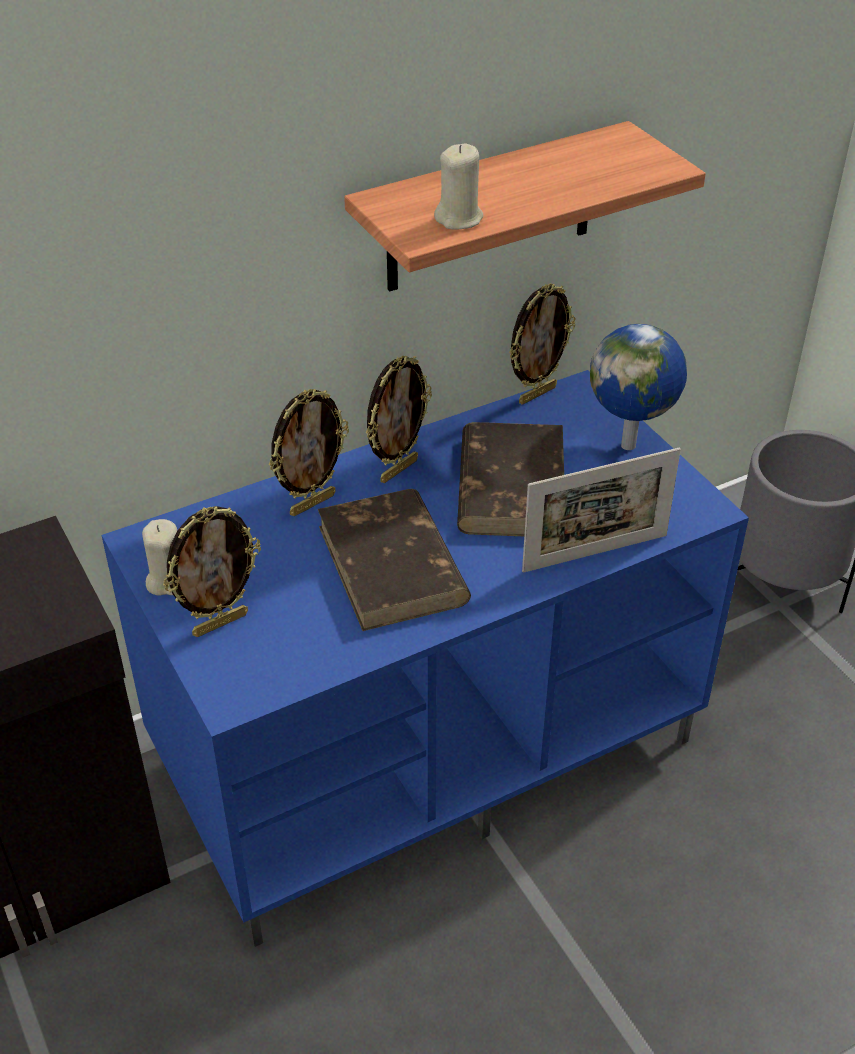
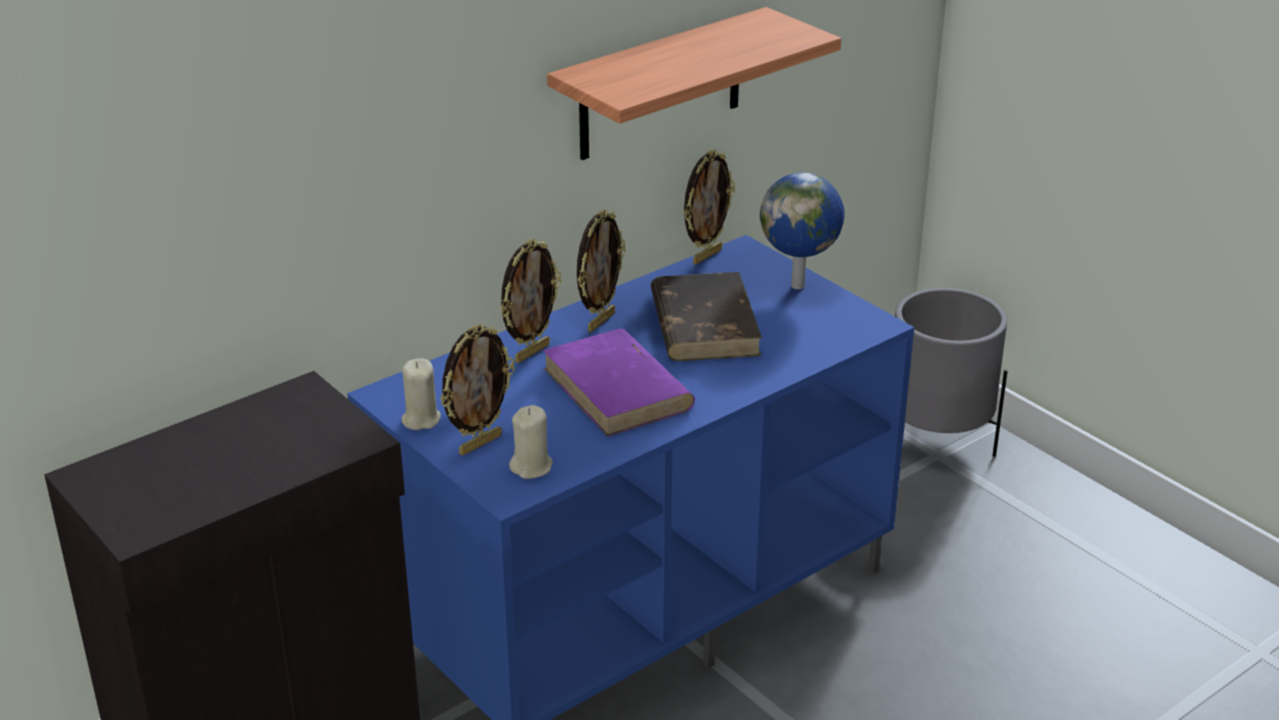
camera: 10 degrees left, 10 degrees down
(392, 565) = (618, 389): brown book -> purple book
(459, 219) = (650, 82): beige candle -> beige candle (531, 467)
(595, 553) = (791, 364): picture frame -> none

